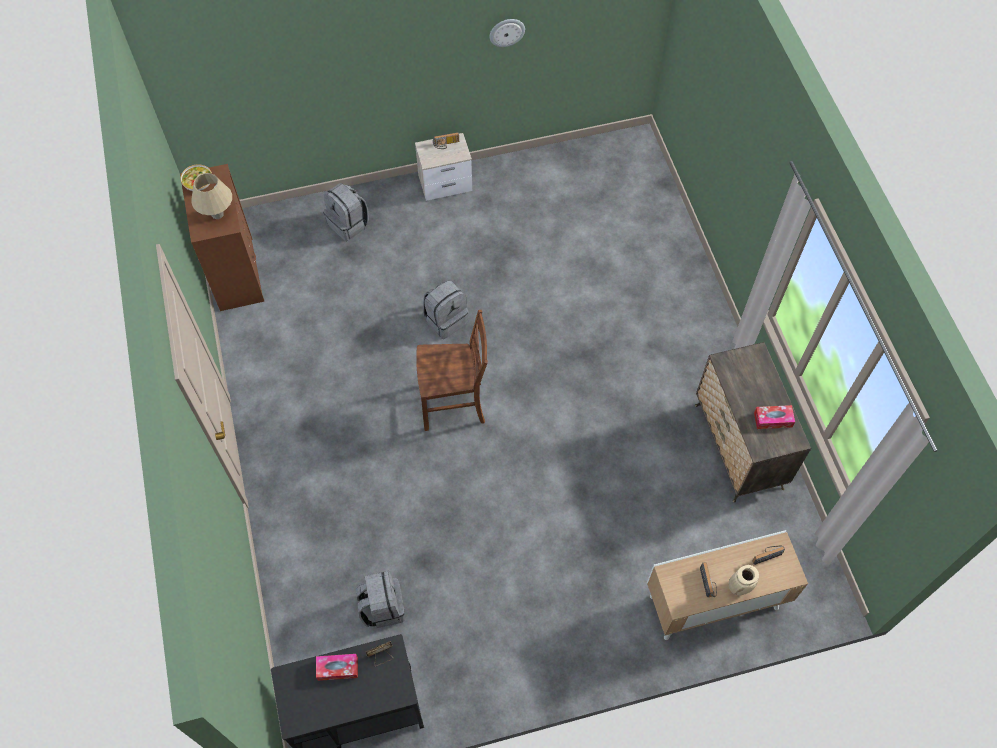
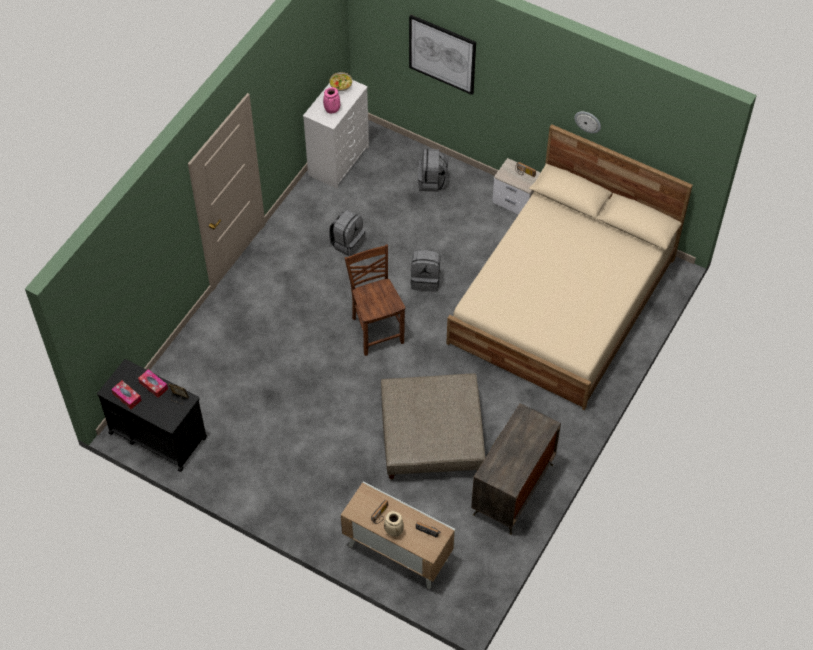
camera: 45 degrees right, 5 degrees down
(217, 214) = (332, 110): beige table lamp -> pink vase
(236, 273) = (339, 161): brown dresser -> white dresser
(297, 65) = (442, 54): none -> picture
(382, 607) = (224, 398): grey backpack -> grey backpack (347, 243)
(454, 405) = (376, 330): brown chair -> brown chair turned 150 degrees counterclockwise
(585, 239) = (563, 300): none -> beige bed
(616, 461) = (431, 436): none -> beige ottoman
(773, 419) = (512, 465): tissue box -> tissue box (127, 397)

